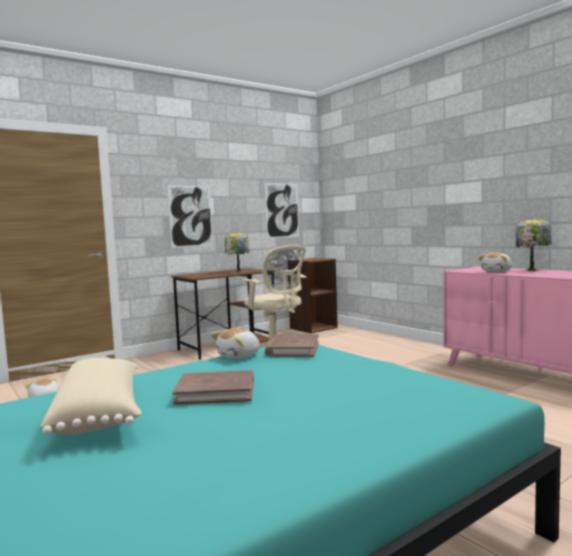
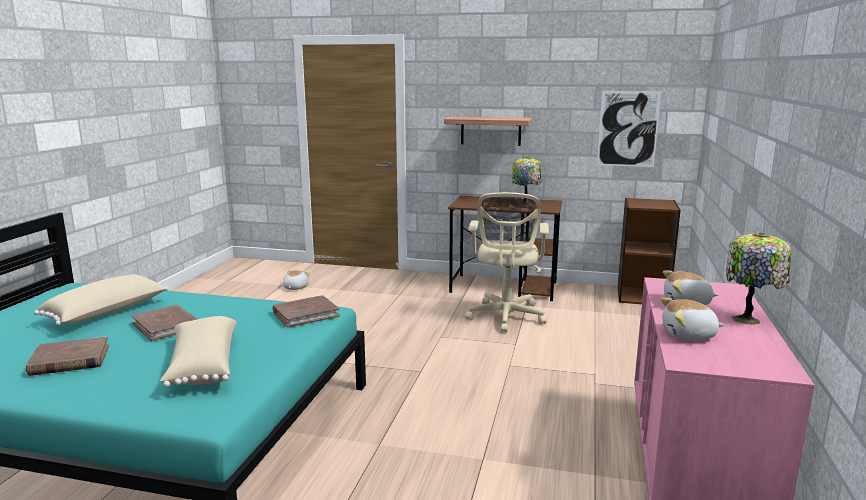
camera: 50 degrees right, 10 degrees up
(190, 216) = (490, 131): picture -> shelf
(236, 443) = (69, 360): none -> brown book
(239, 356) = (268, 305): plush toy -> plush toy (689, 335)
(357, 390) = (202, 366): none -> beige pillow

